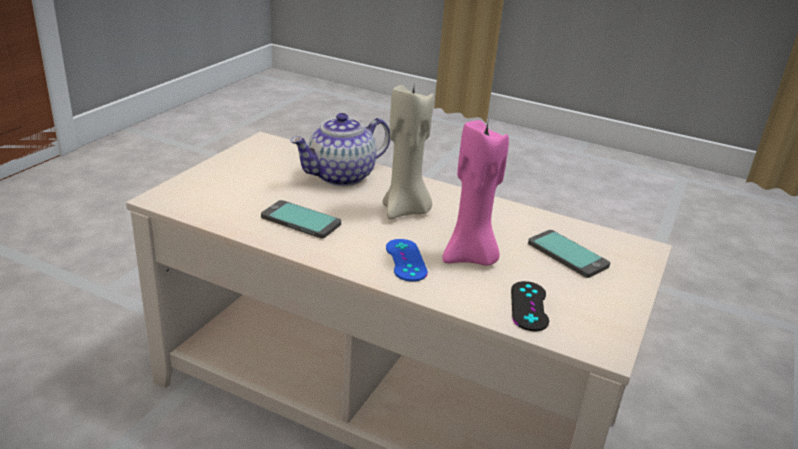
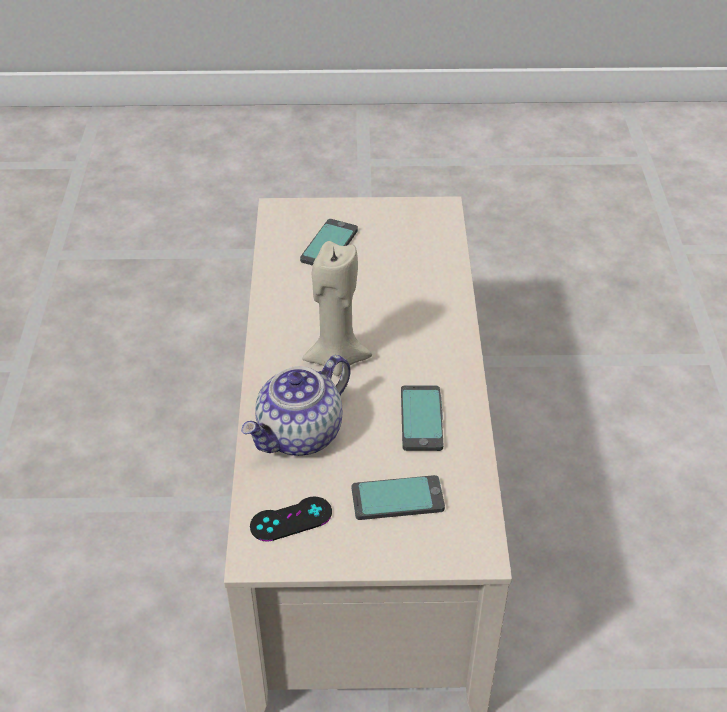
camera: 115 degrees left, 15 degrees up
(243, 188) = (397, 498): none -> phone
(341, 176) = (300, 435): teapot -> teapot turned 105 degrees clockwise
(406, 260) = (423, 327): blue game controller -> none
(470, 257) = (384, 294): pink candle -> none
(529, 306) = (425, 248): black game controller -> black game controller (291, 519)

